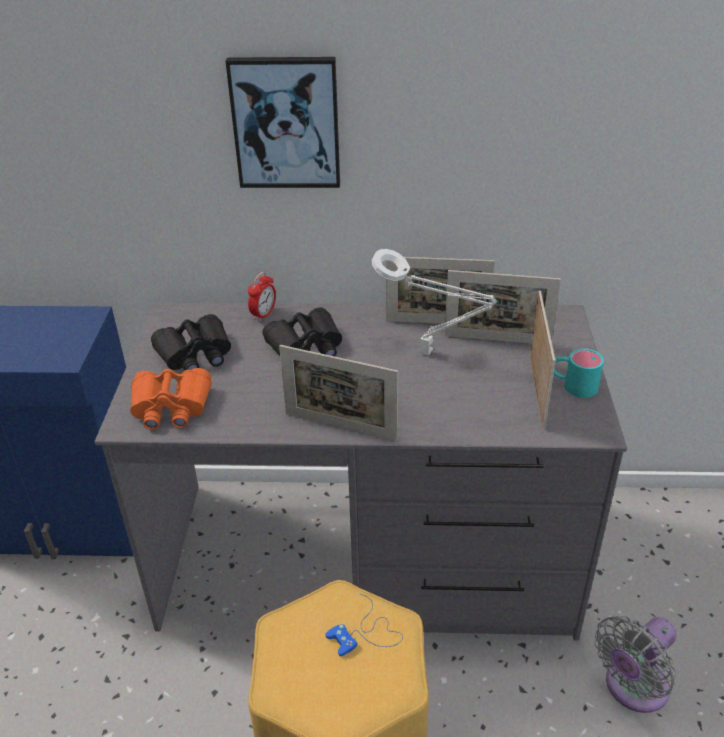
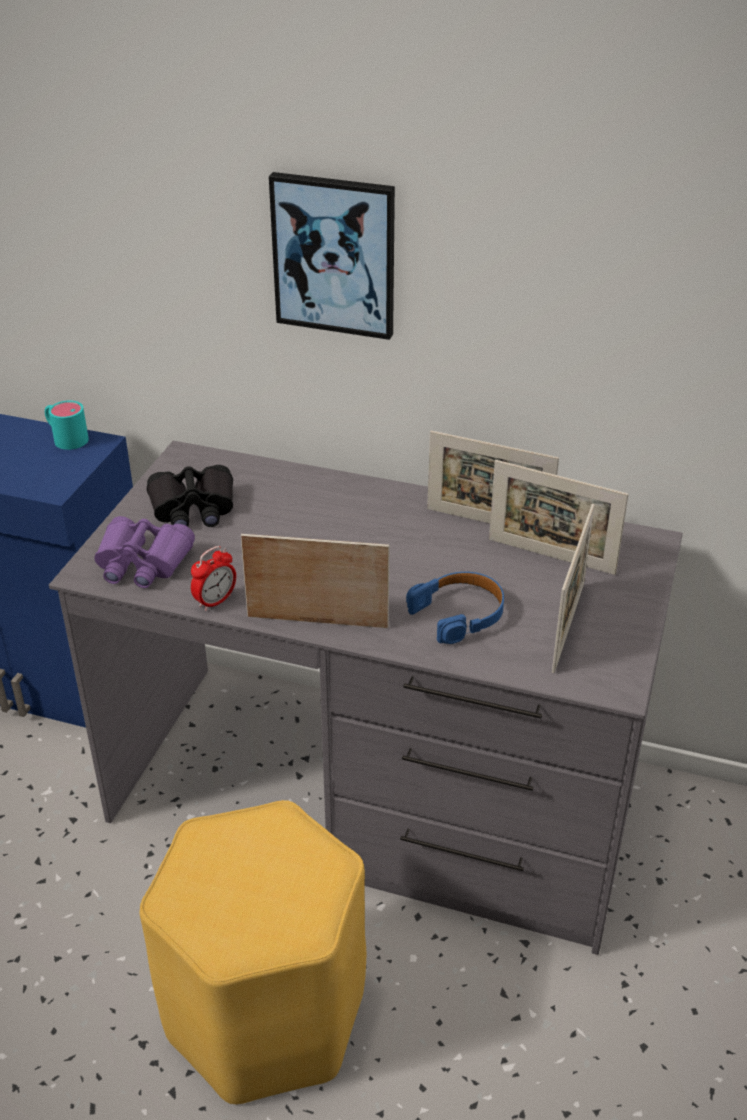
camera: 15 degrees right, 0 degrees up
(171, 407) = (142, 563): orange binoculars -> purple binoculars
(263, 314) = (288, 476): alarm clock -> alarm clock (215, 601)
(306, 347) = (320, 523): black binoculars -> none
(340, 427) = (317, 622): picture frame -> picture frame turned 150 degrees clockwise
(366, 633) = (293, 865): blue game controller -> none
(430, 354) = (461, 558): white table lamp -> none
(450, 398) = (459, 614): none -> blue headphones
(573, 385) = (616, 628): turquoise mug -> turquoise mug (65, 438)
(632, 688) = (643, 1027): grey fan -> none

